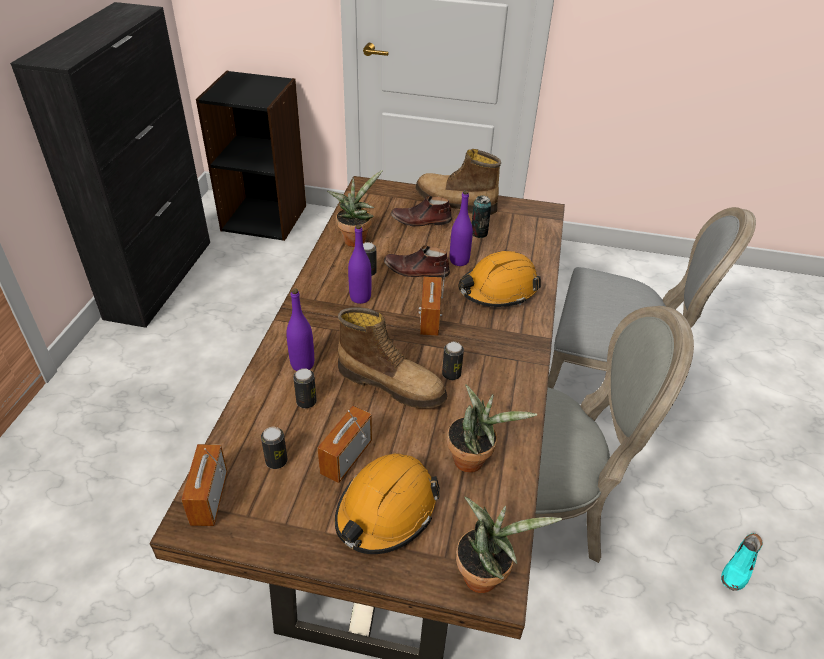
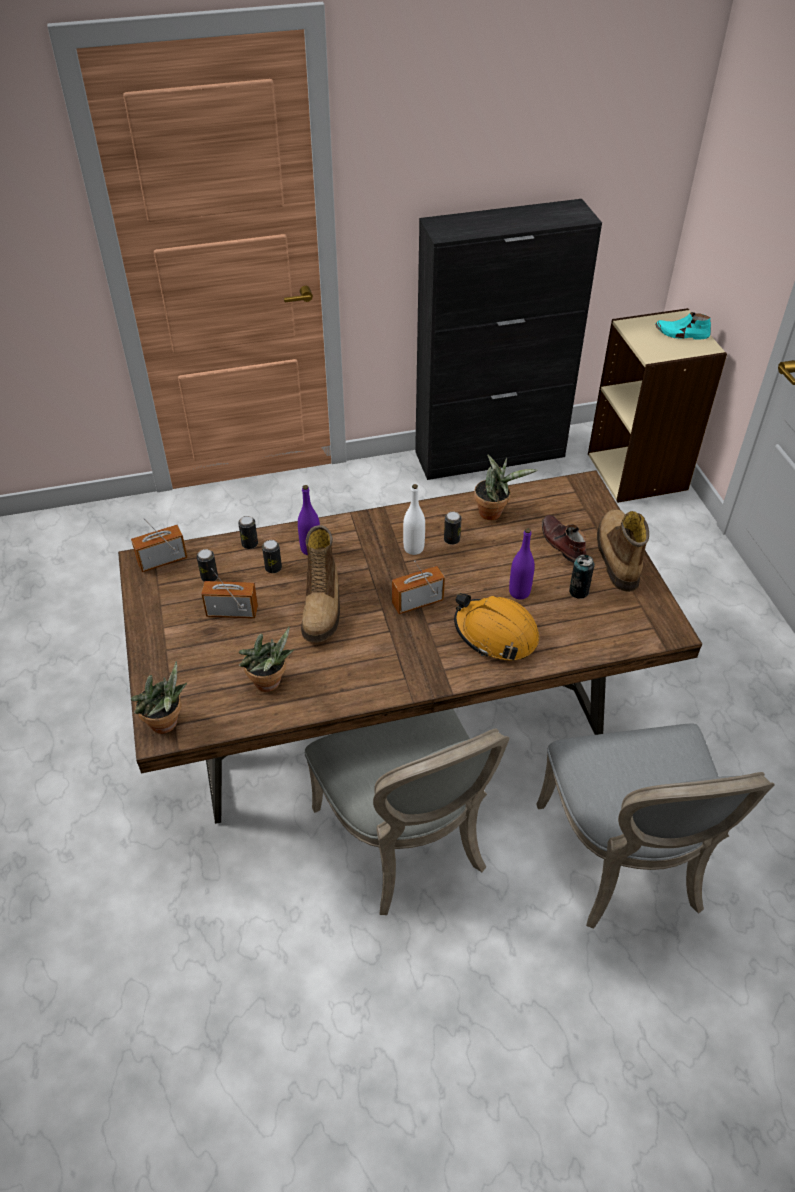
camera: 65 degrees right, 5 degrees up
(265, 217) = (638, 471): black bookcase -> beige bookcase
(360, 297) = (413, 548): purple bottle -> white bottle
(386, 511) = (195, 652): orange hard hat -> none
(416, 271) = (479, 569): brown shoe -> none
(451, 374) = (357, 640): can -> can (250, 544)
(739, 568) = (446, 1055): turquoise shoe -> turquoise shoe (681, 334)

